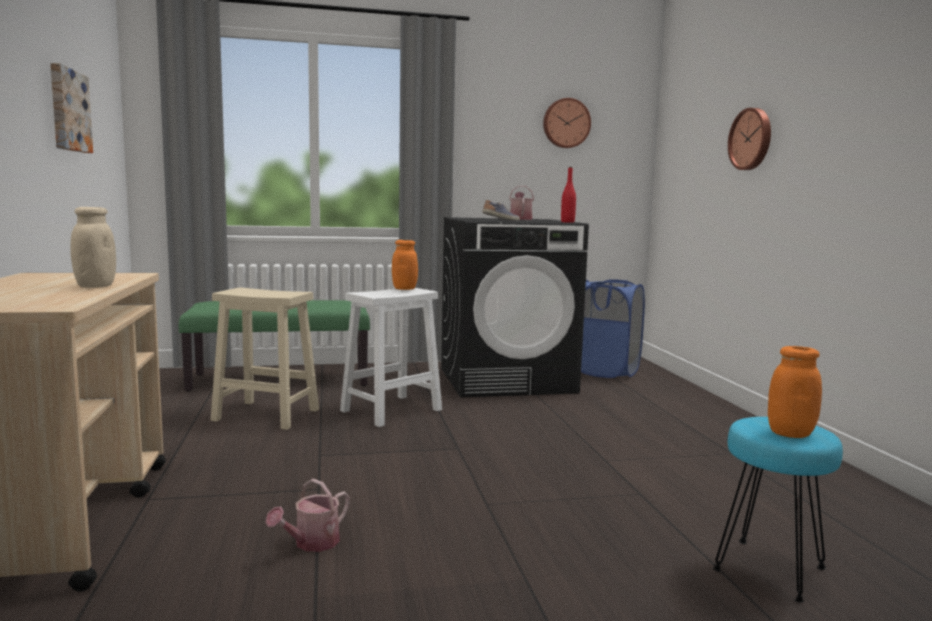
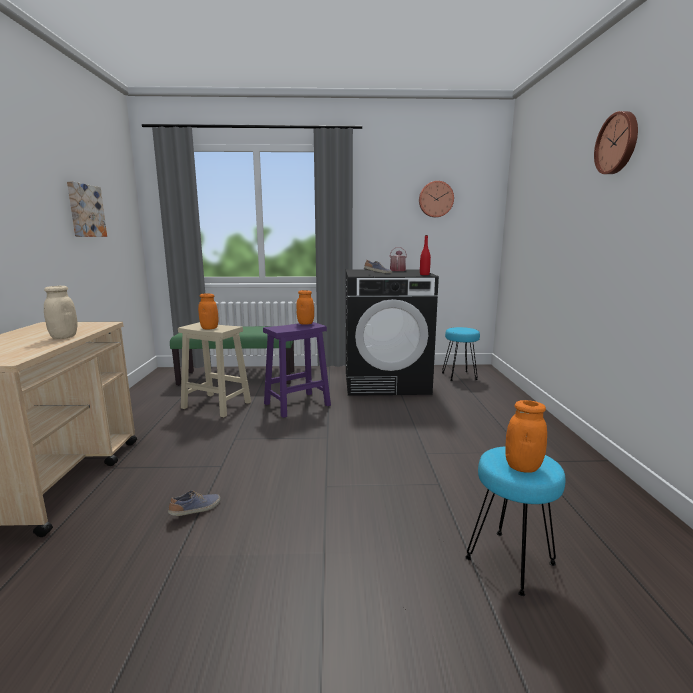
camera: 10 degrees right, 5 degrees up
(264, 294) = (209, 328): none -> orange jar
(312, 543) = (196, 510): watering can -> shoe
(392, 410) = (298, 404): white stool -> purple stool
(606, 371) = (459, 376): blue laundry basket -> turquoise stool
(751, 139) = (564, 211): wall clock -> wall clock (618, 143)

